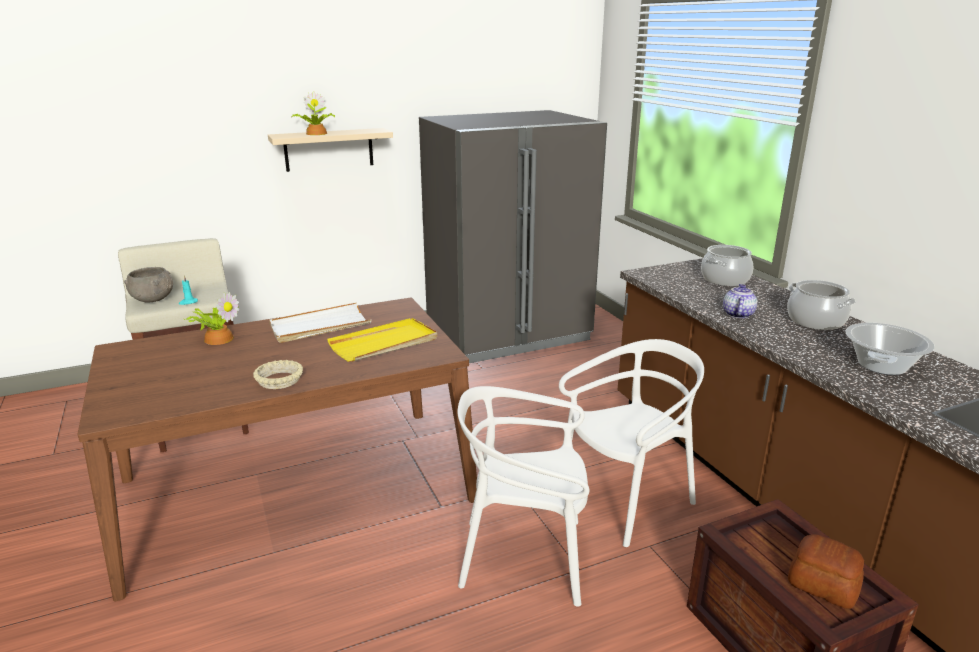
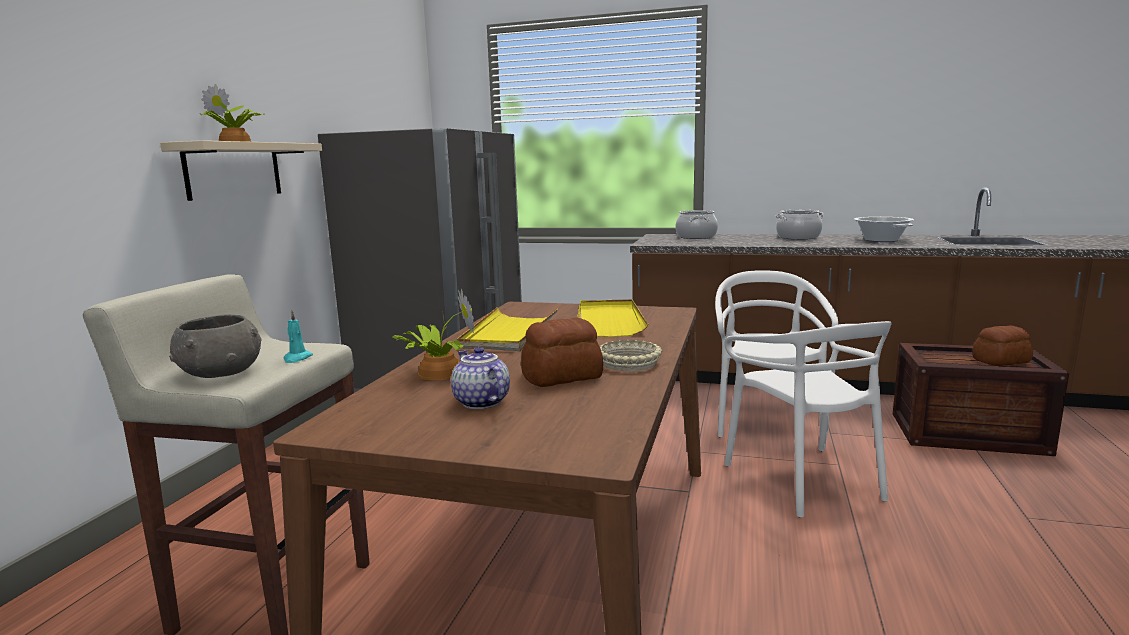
camera: 50 degrees left, 10 degrees down
(233, 371) = (563, 377): none -> bread
(320, 326) = (509, 333): white tray -> yellow tray
(524, 557) = (804, 480): white chair -> white chair turned 60 degrees counterclockwise
(737, 314) = (763, 243): teapot -> teapot (480, 402)

